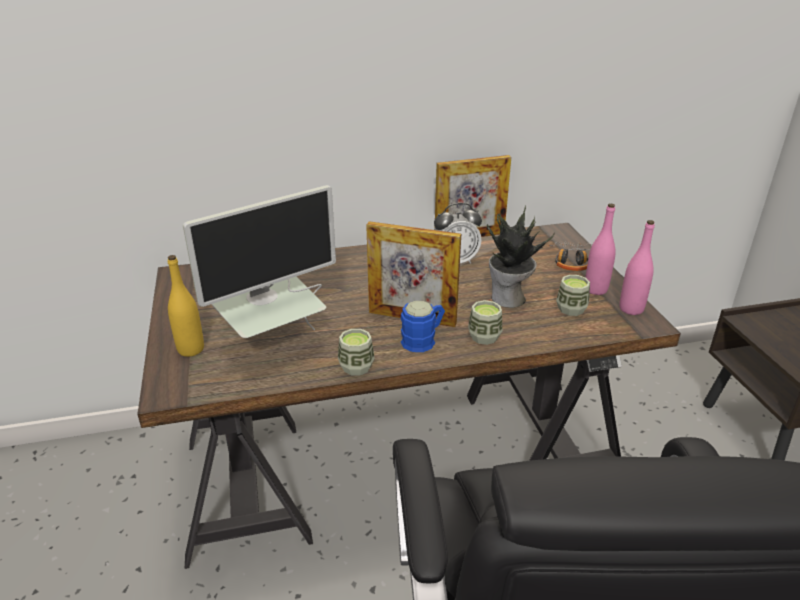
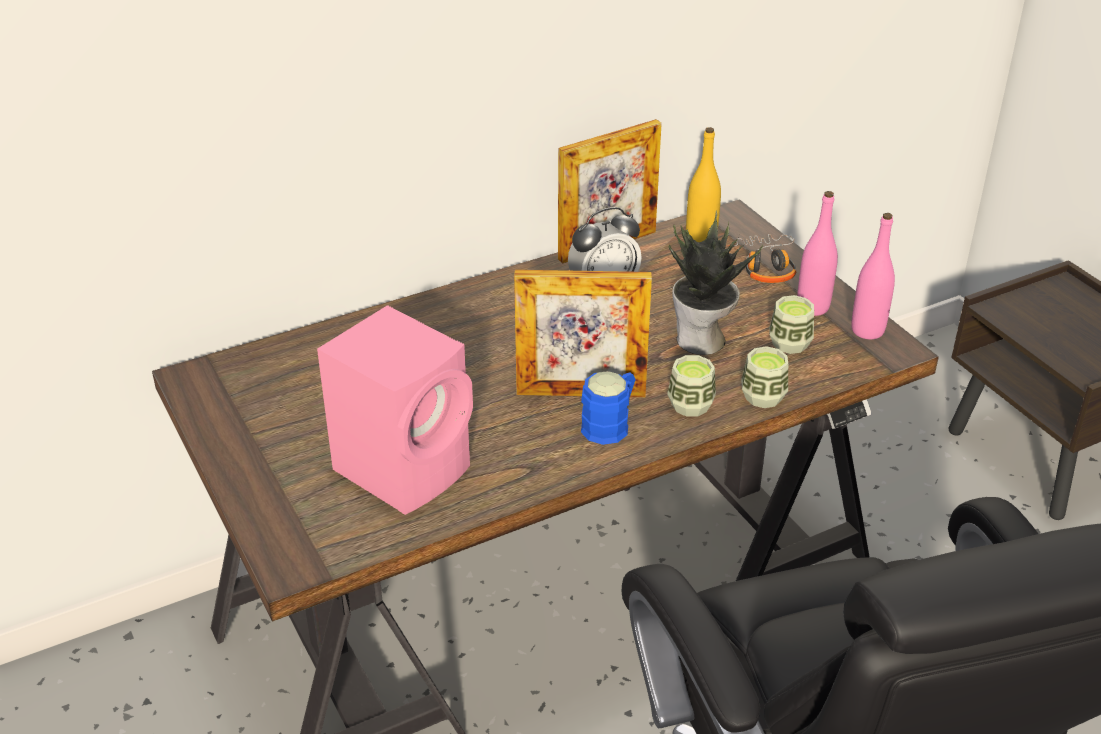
camera: 15 degrees left, 5 degrees up
(191, 349) = (288, 496): yellow bottle -> yellow bottle (701, 239)
(274, 344) = (406, 467): monitor -> pink speaker
(356, 367) = (537, 480): cup -> cup (763, 396)

